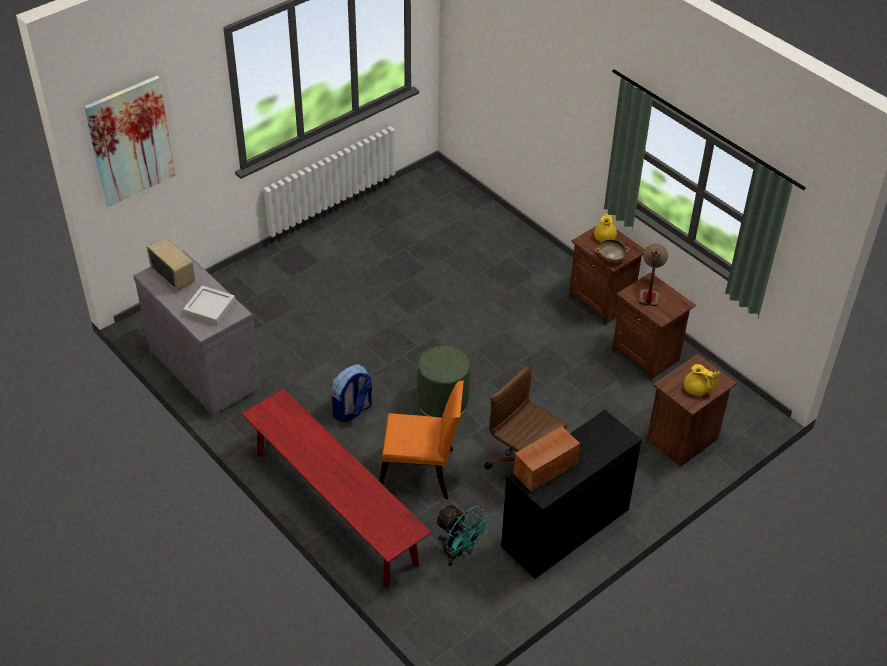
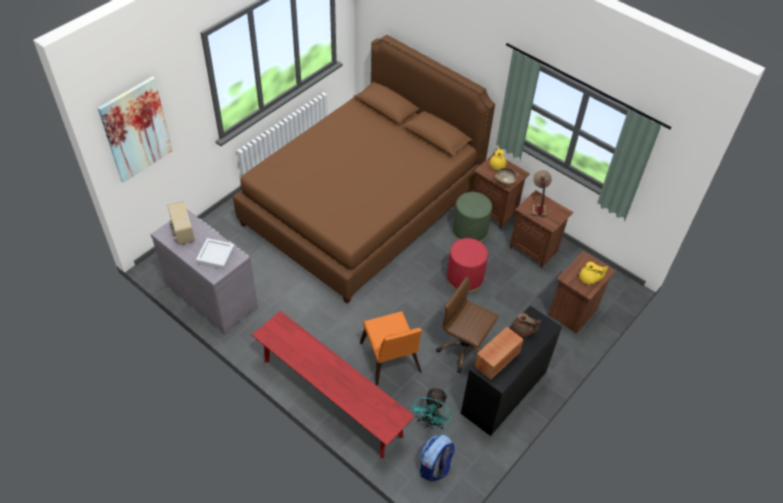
camera: 10 degrees left, 5 degrees up
(173, 276) = (182, 232): radio -> radio turned 150 degrees counterclockwise
(352, 410) = (329, 317): backpack -> backpack (435, 467)
(421, 473) = (390, 361): orange chair -> orange chair turned 75 degrees clockwise
(423, 279) = (362, 206): none -> brown bed
(442, 402) = (395, 302): green ottoman -> green ottoman (469, 231)
(459, 552) = (430, 422): turquoise fan -> turquoise fan turned 75 degrees clockwise
(542, 382) = (464, 278): none -> red ottoman
(587, 439) = (522, 331): none -> brown teapot

